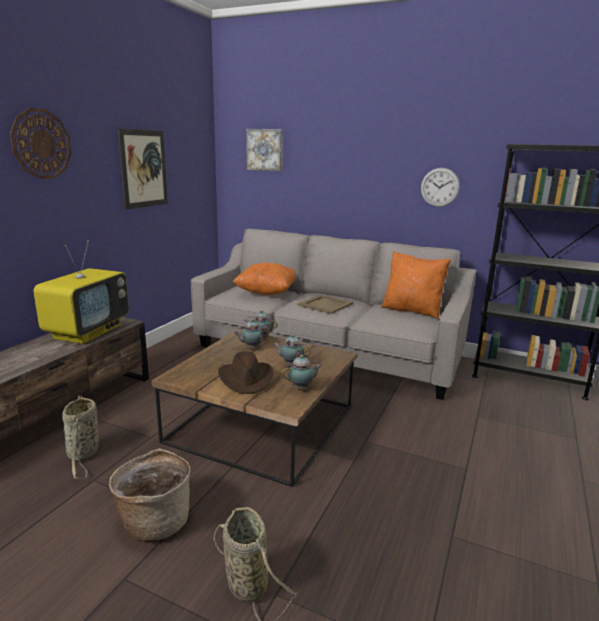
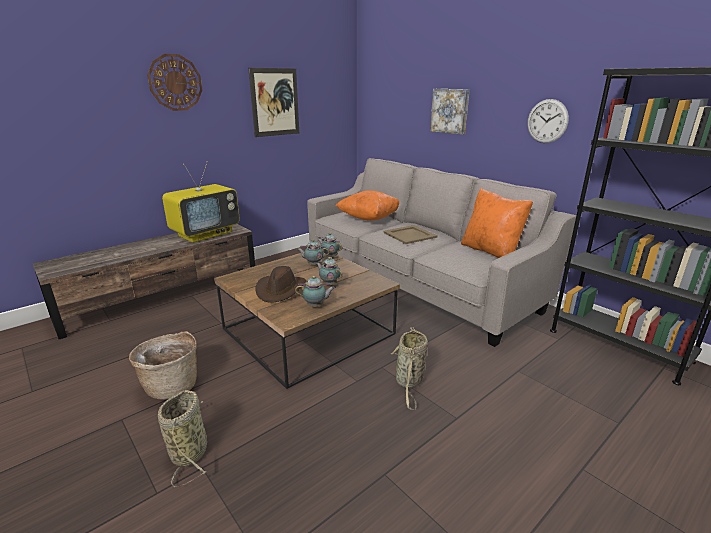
camera: 25 degrees right, 5 degrees up
(83, 454) = (169, 325): basket -> basket (409, 382)
(265, 149) = (393, 83): picture -> picture (450, 111)

